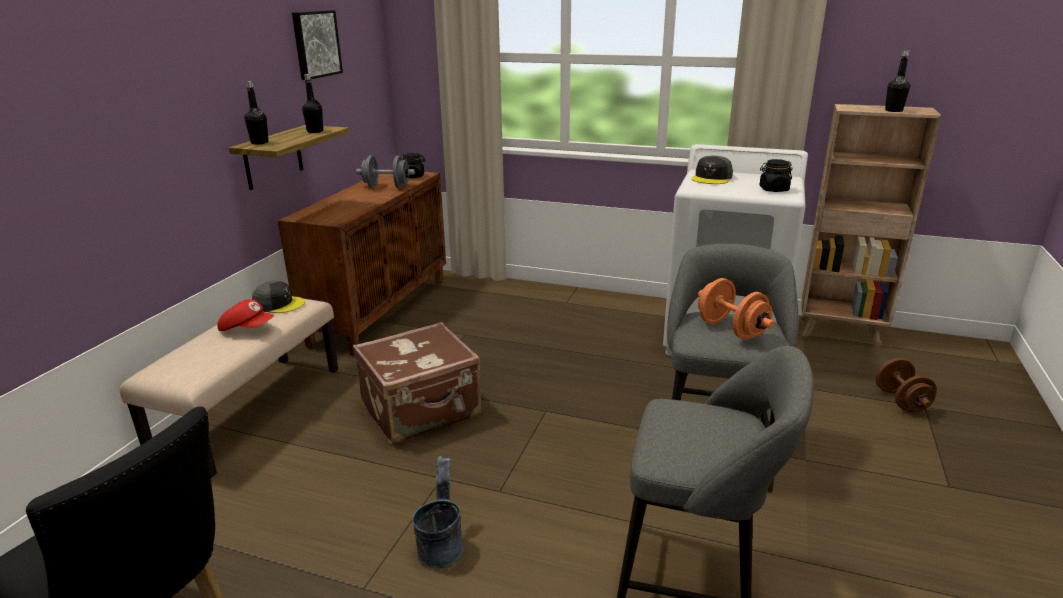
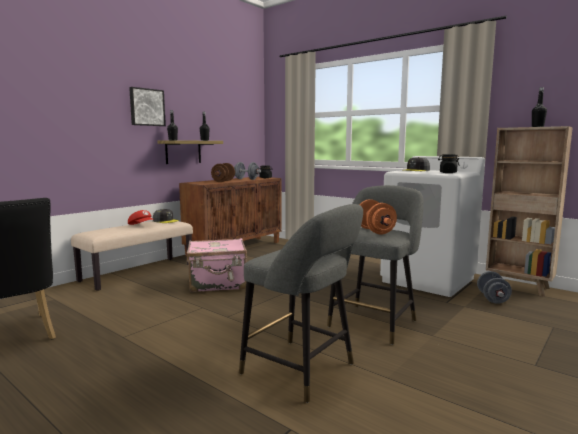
camera: 20 degrees right, 15 degrees down
(315, 44) = (218, 103): picture -> picture (146, 107)
(422, 411) = (218, 284): brown suitcase -> pink suitcase
(441, 545) = (176, 330): grey bucket -> none
(826, 364) = (492, 299): none -> grey dumbbell
(901, 401) = (535, 322): brown dumbbell -> brown dumbbell (223, 181)

